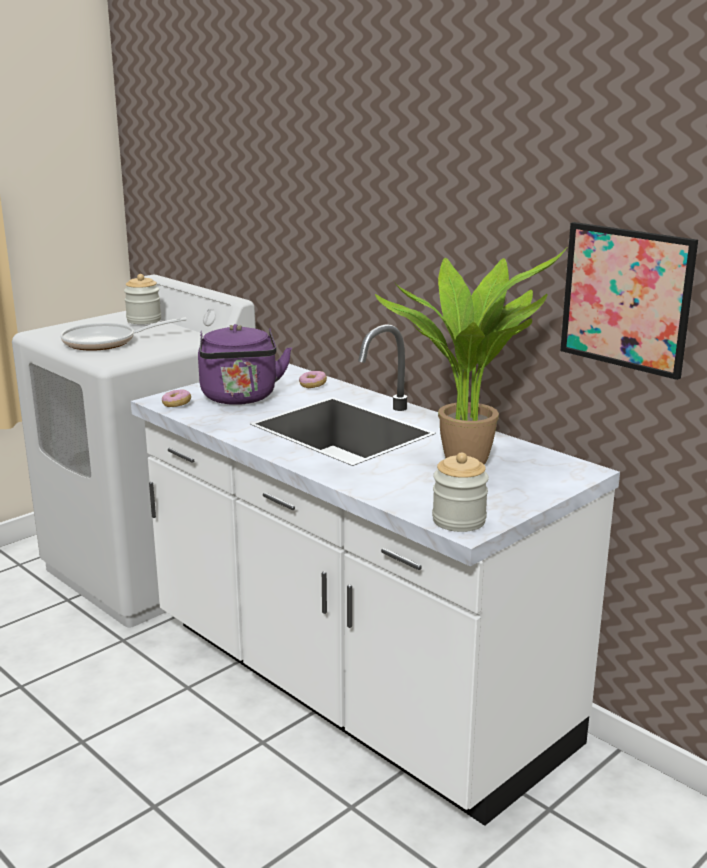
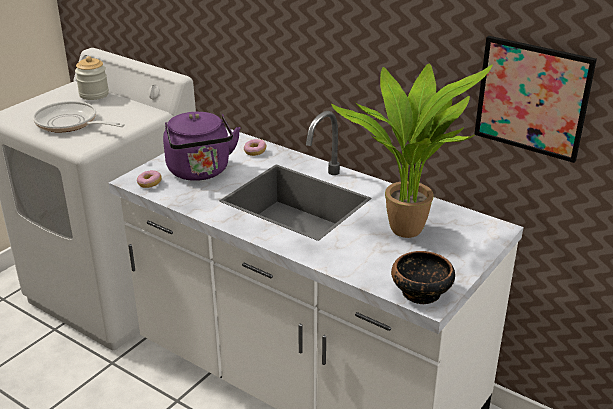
camera: 10 degrees left, 10 degrees up
(106, 342) = (70, 123): frying pan -> frying pan turned 60 degrees clockwise
(459, 520) = (420, 293): jar -> bowl

